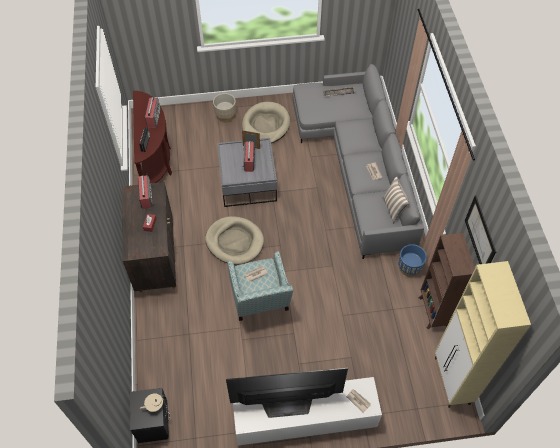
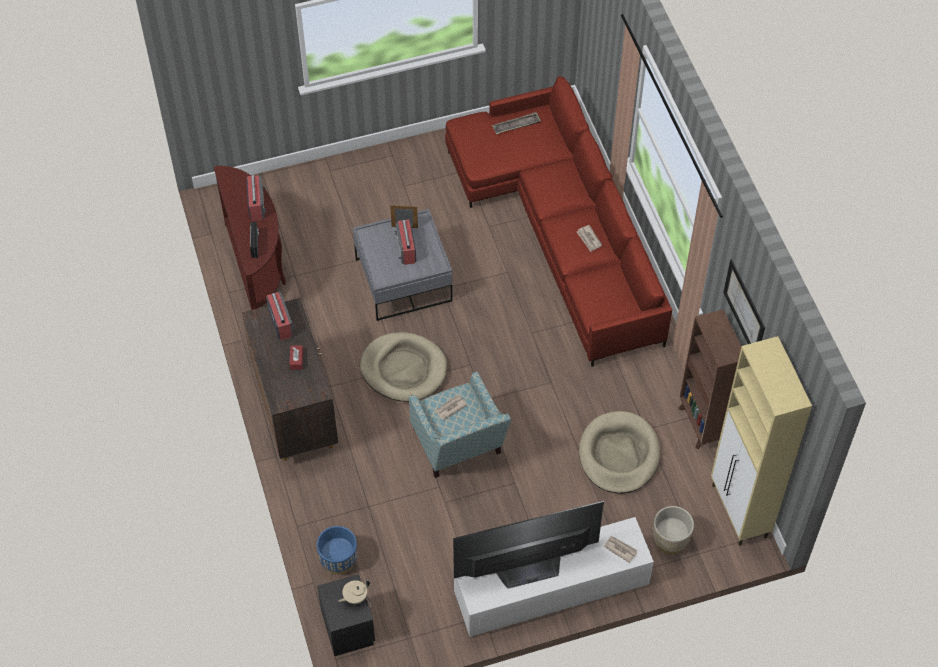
camera: 10 degrees left, 0 degrees up
(225, 116) = (346, 180): beige planter -> beige planter (670, 540)
(266, 125) = (411, 186): beige dog bed -> beige dog bed (618, 455)
(357, 165) = (560, 229): grey sofa -> red sofa
(393, 208) = (625, 288): pillow -> none
(409, 268) = (659, 369): blue planter -> blue planter (338, 560)

